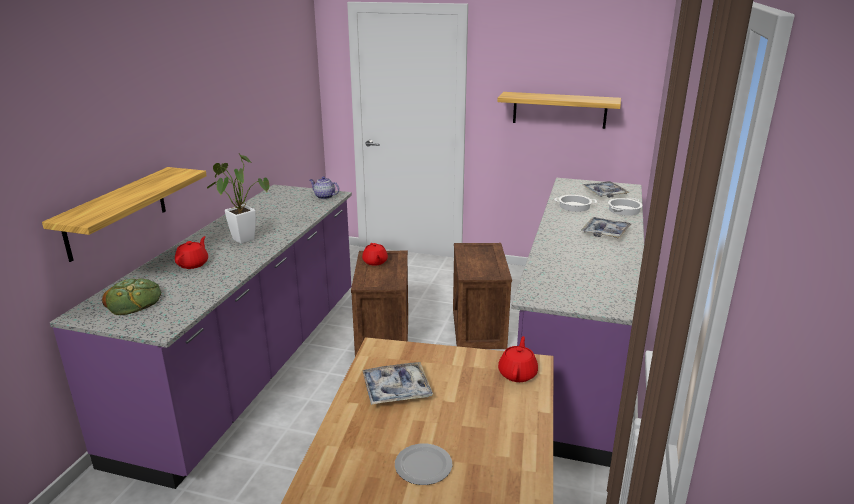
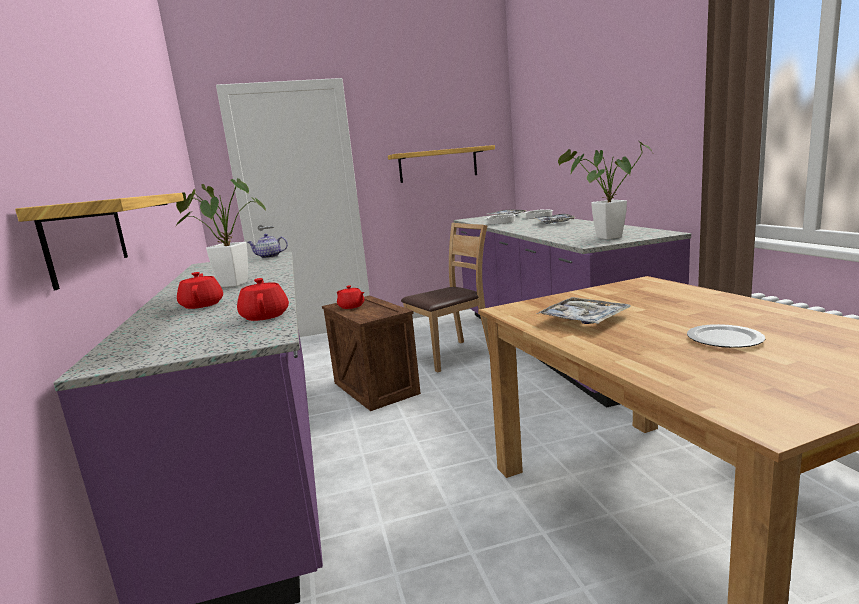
camera: 30 degrees left, 10 degrees down
(133, 301) = (173, 337): bread -> none
(479, 328) = (452, 356): crate -> brown chair
(518, 373) = (649, 287): red teapot -> red teapot (265, 316)
(565, 292) = (603, 238): none -> potted plant

